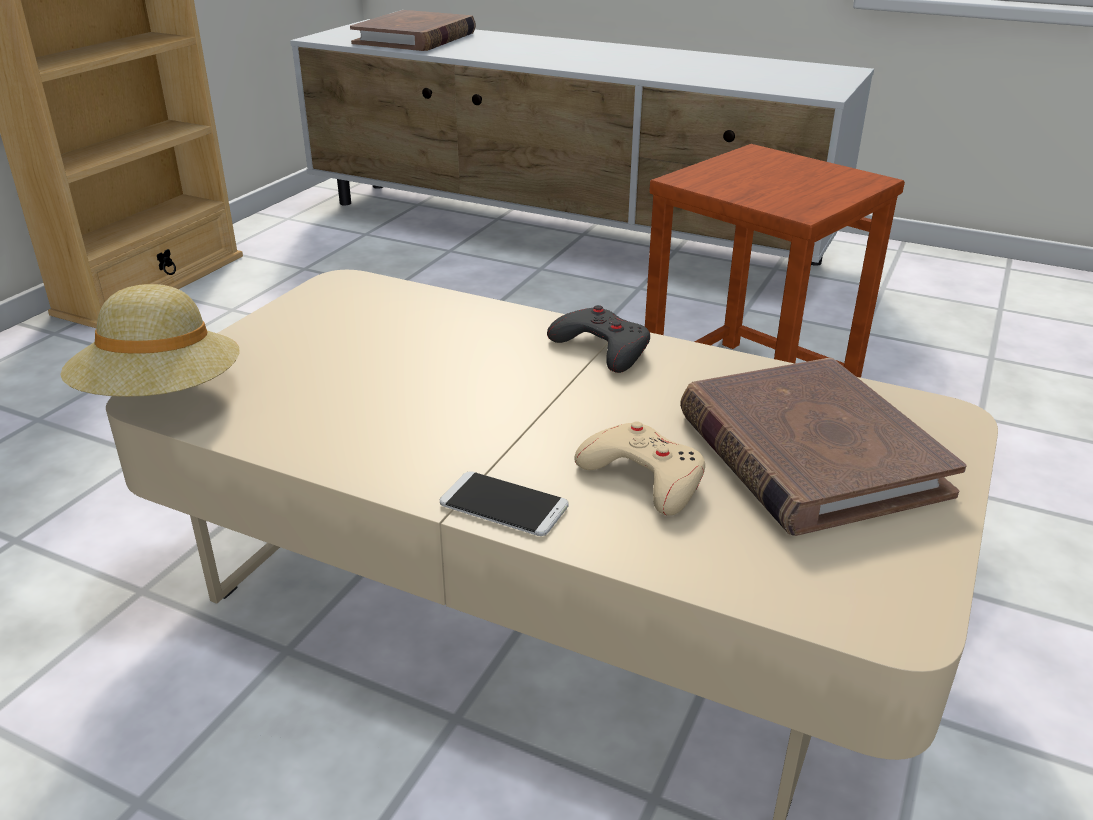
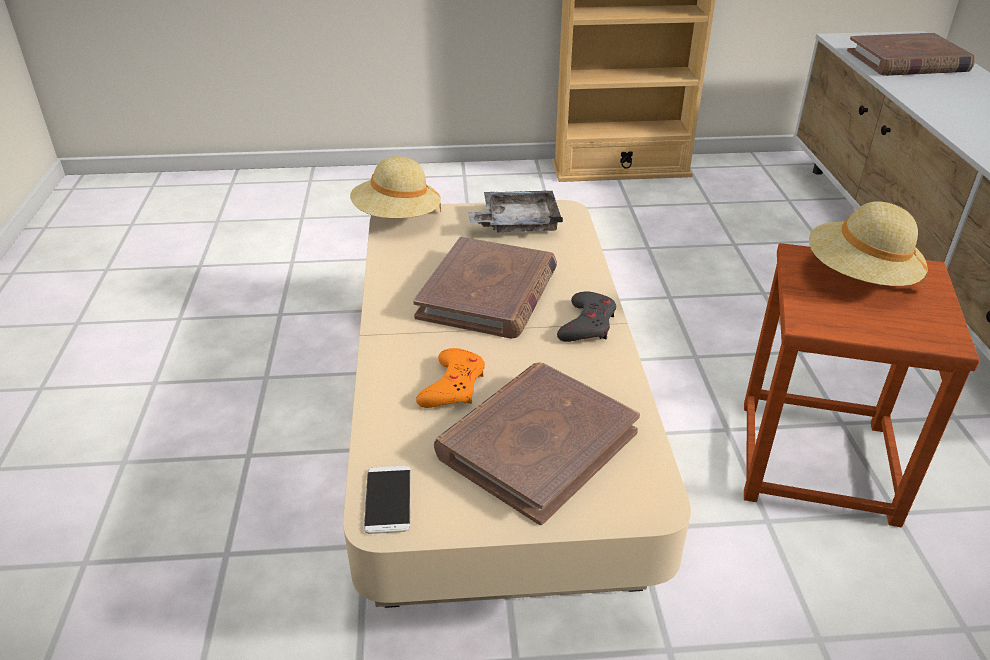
camera: 60 degrees right, 5 degrees up
(325, 318) = (517, 223): none -> grey tray
(462, 387) = (488, 293): none -> brown book
(504, 505) = (388, 348): phone -> phone (388, 500)
(644, 476) = (453, 385): beige game controller -> orange game controller
(746, 173) = (859, 277): none -> beige hat

